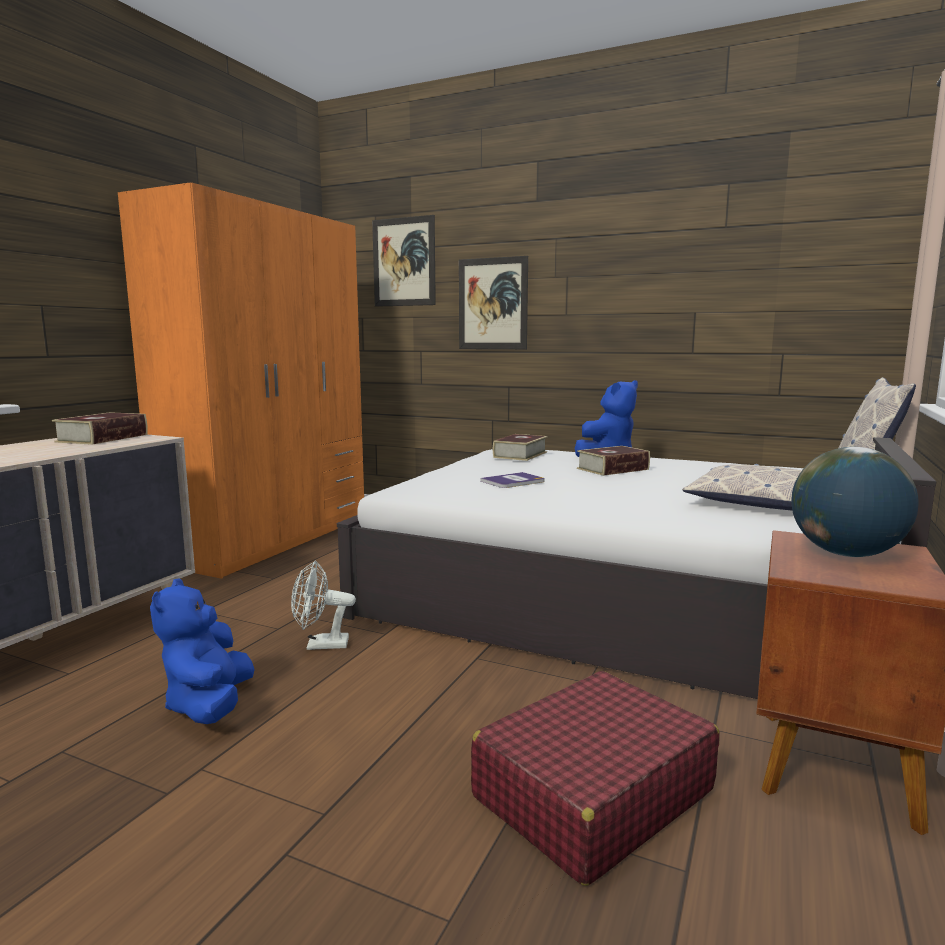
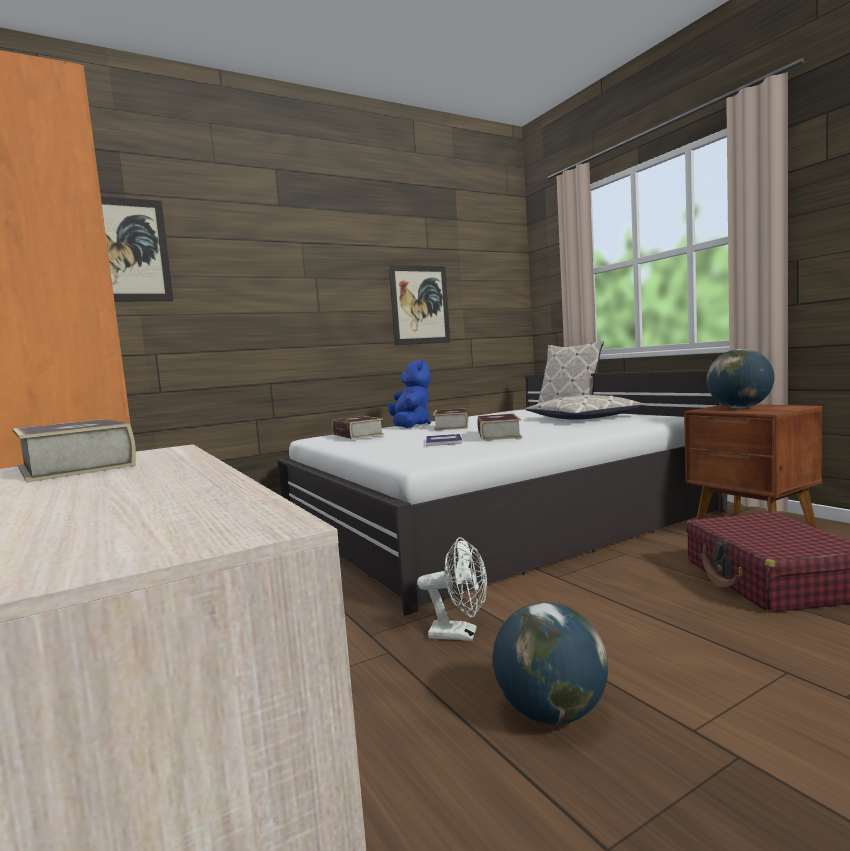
camera: 55 degrees left, 5 degrees down
(209, 705) = (551, 713): blue plush toy -> globe
(320, 645) = (461, 634): white fan -> white fan turned 105 degrees counterclockwise
(492, 304) = (245, 301): picture -> picture (420, 305)
(566, 491) = (499, 435): none -> book

